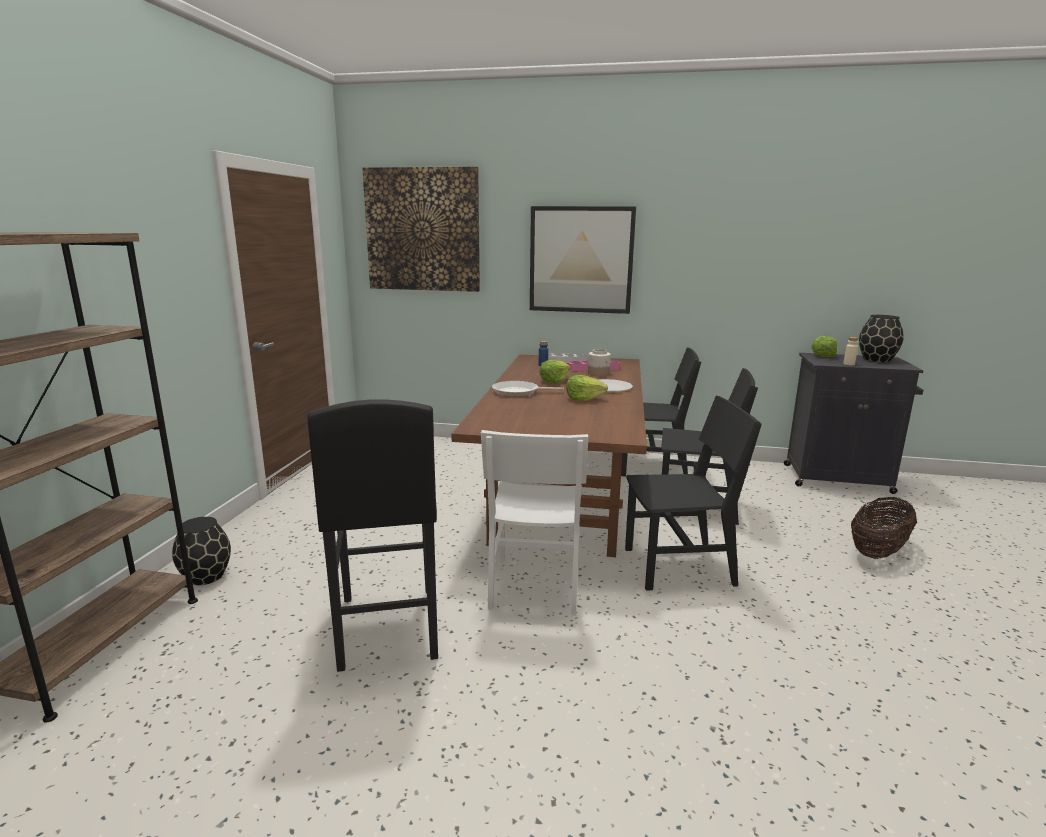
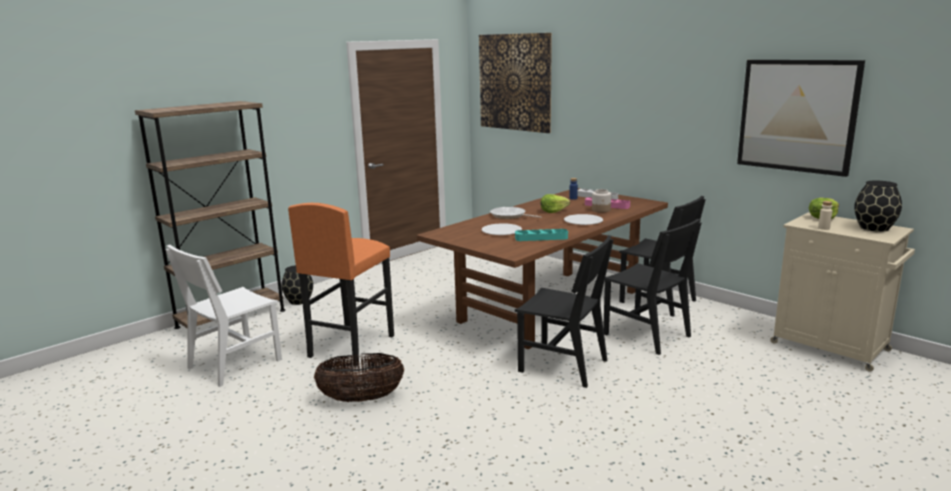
camera: 35 degrees right, 0 degrees up
(387, 627) = (351, 346): black stool -> orange stool
(534, 584) = (454, 349): white chair -> white chair (235, 364)
(549, 411) = (501, 231): none -> white plate
(581, 260) = (622, 110): picture -> picture (797, 115)
(583, 399) = (544, 226): lettuce -> none
(611, 412) = (541, 238): none -> turquoise tray
(839, 479) = (832, 347): black cabinet -> beige cabinet
(878, 551) = (751, 402): basket -> basket (361, 399)

